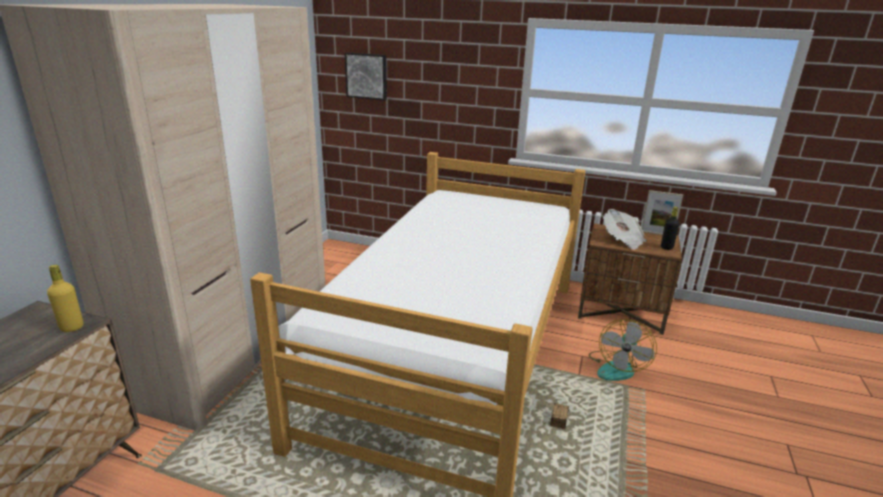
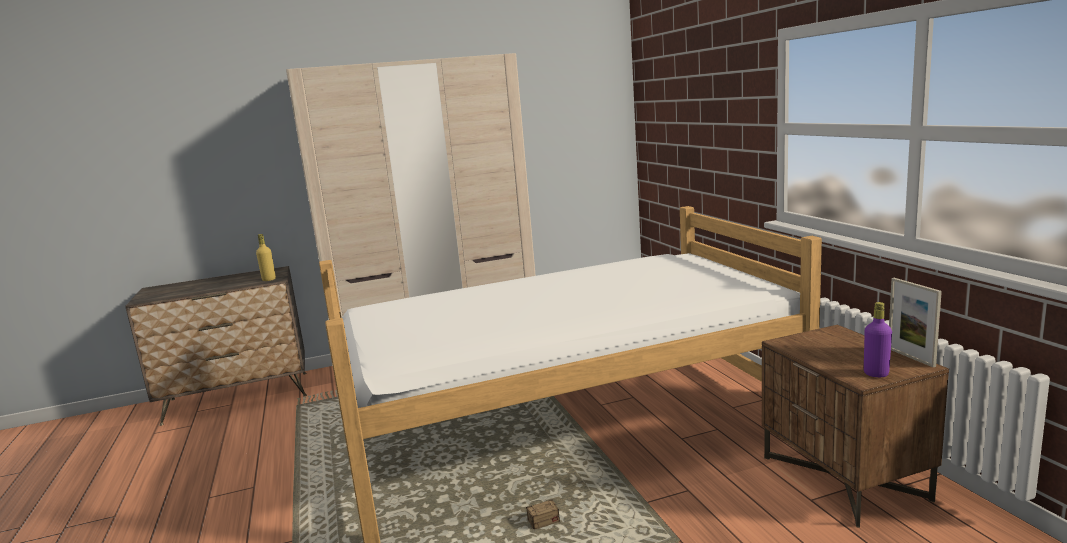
camera: 55 degrees right, 10 degrees down
(367, 76) = (662, 121): picture -> none
(617, 367) = (706, 520): fan -> none
(622, 240) = (825, 349): newspaper -> none
(666, 247) = (876, 374): black bottle -> purple bottle

